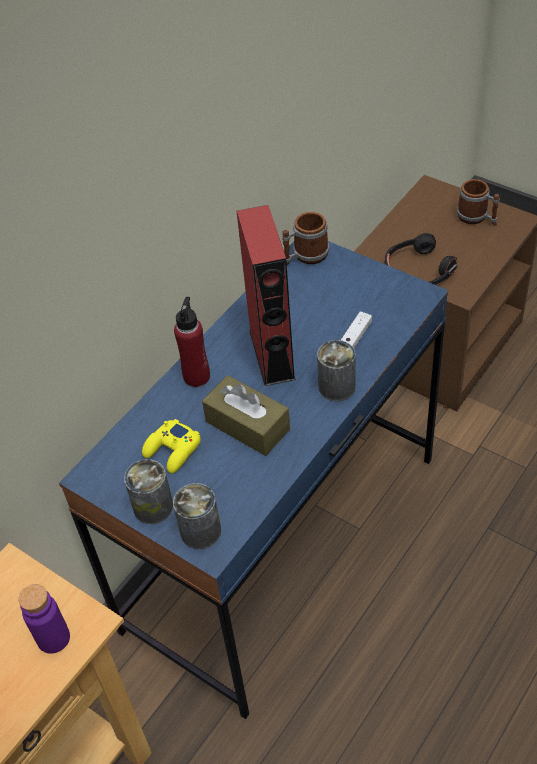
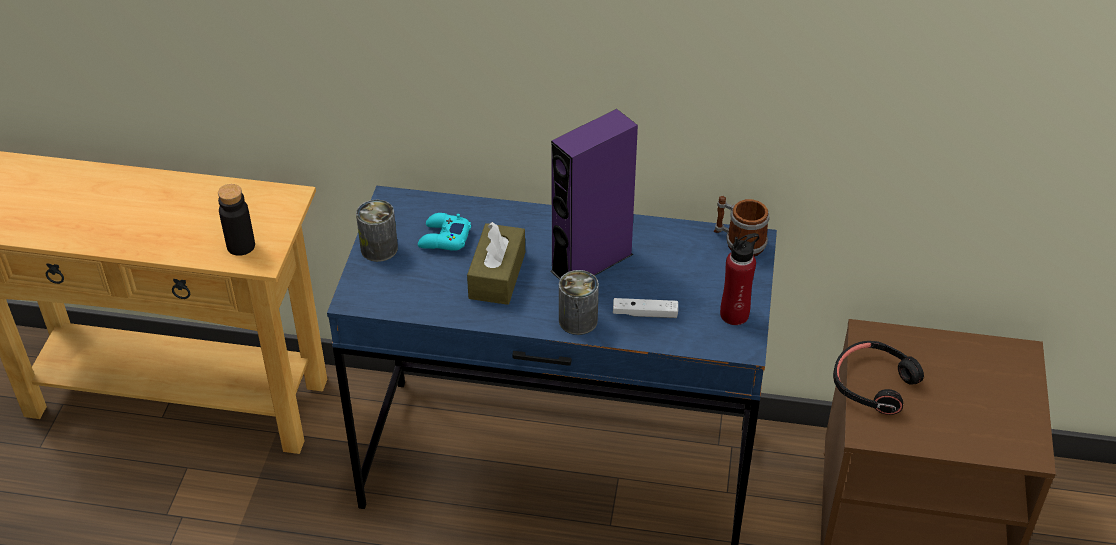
camera: 60 degrees right, 5 degrees down
(53, 638) = (241, 246): purple bottle -> black bottle
(172, 450) = (444, 238): yellow game controller -> turquoise game controller
(196, 376) = (535, 223): red bottle -> red bottle (734, 314)
(200, 531) = (368, 286): can -> none
(271, 354) = (591, 262): red speaker -> purple speaker
(477, 218) = (1003, 412): mug -> none

